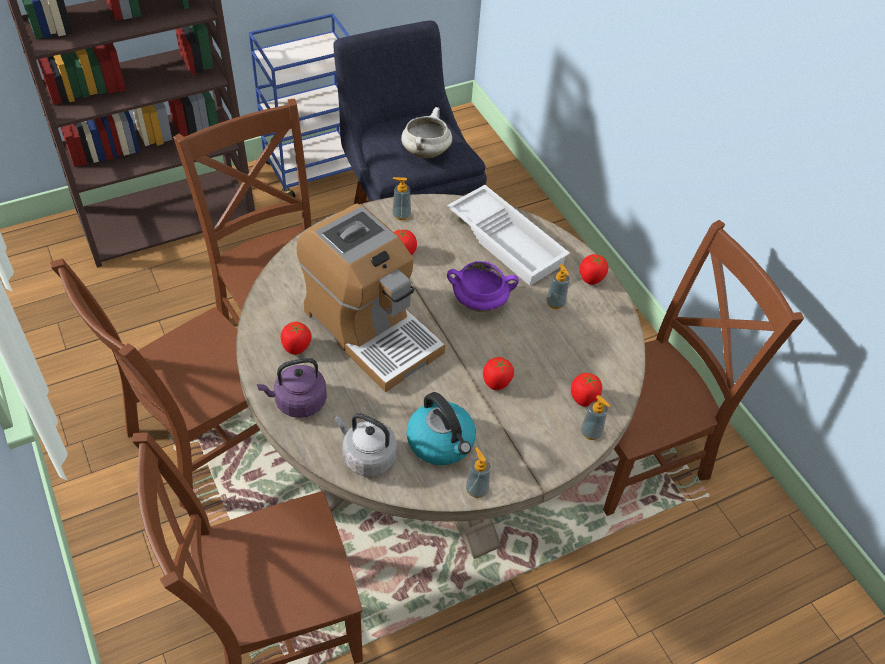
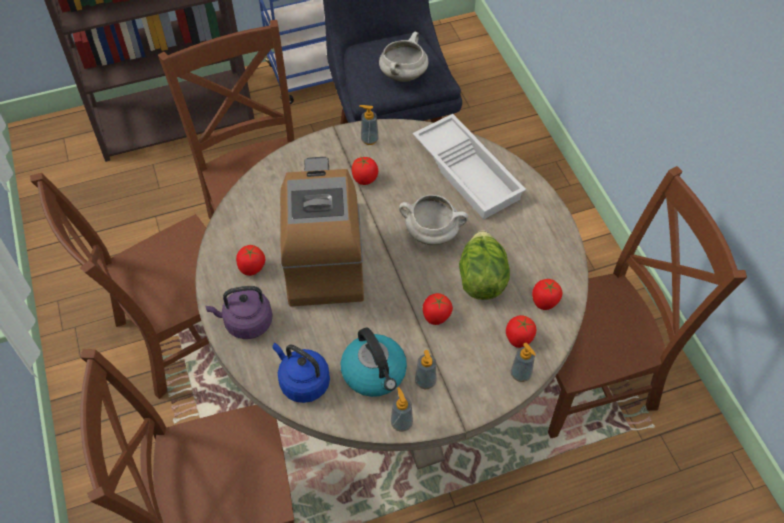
camera: 10 degrees right, 5 degrees up
(367, 456) = (302, 382): grey kettle -> blue kettle
(371, 330) = (324, 255): coffee machine -> coffee machine turned 150 degrees counterclockwise
(480, 302) = (432, 233): purple cooking pot -> white cooking pot
(536, 343) = (481, 279): none -> lettuce
(555, 303) = (506, 239): soap dispenser -> soap dispenser (425, 381)
(591, 278) = (545, 215): tomato -> tomato (544, 302)

